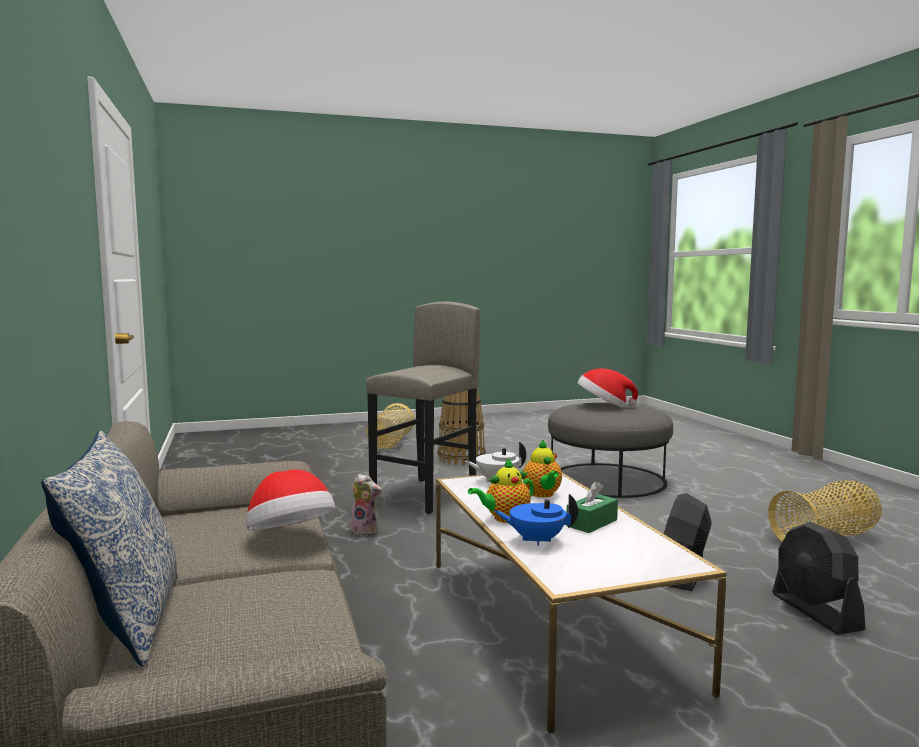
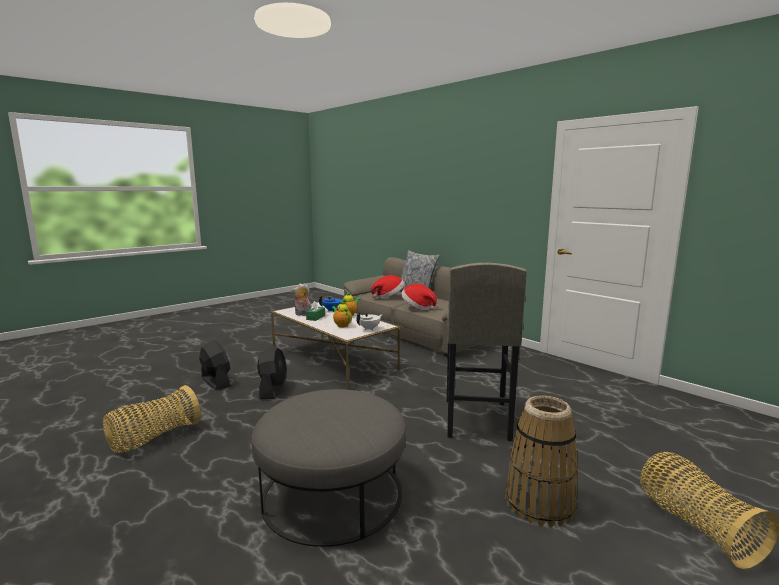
camera: 155 degrees right, 5 degrees up
(366, 530) = (463, 381): plush toy -> plush toy (302, 314)
(604, 406) = (338, 418): hat -> hat (389, 297)

